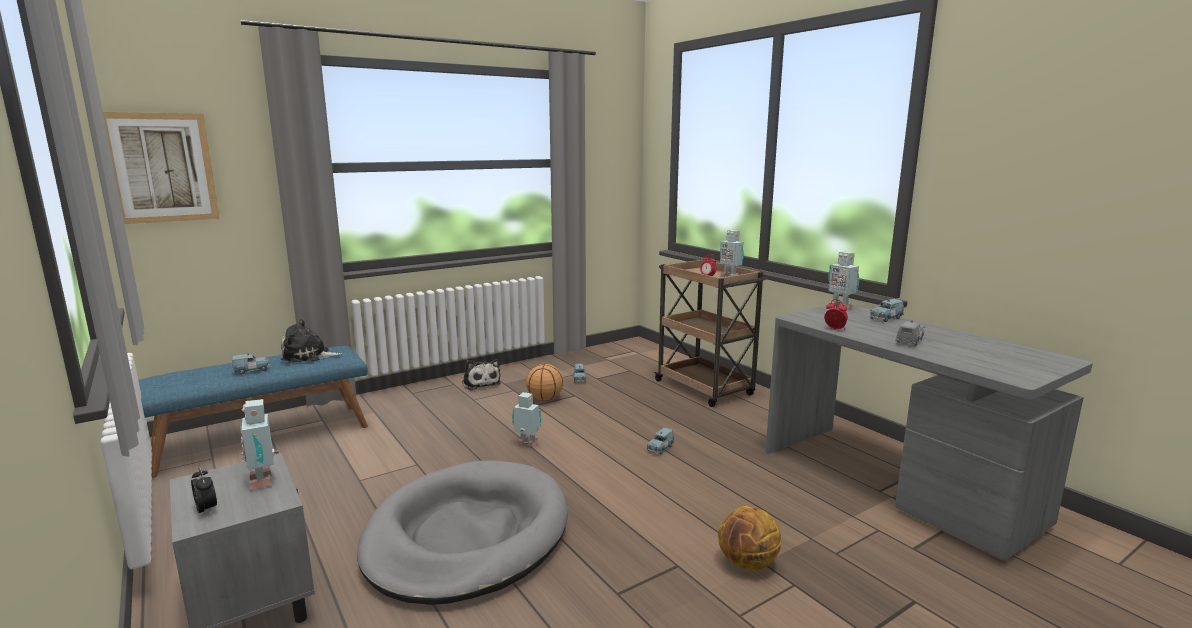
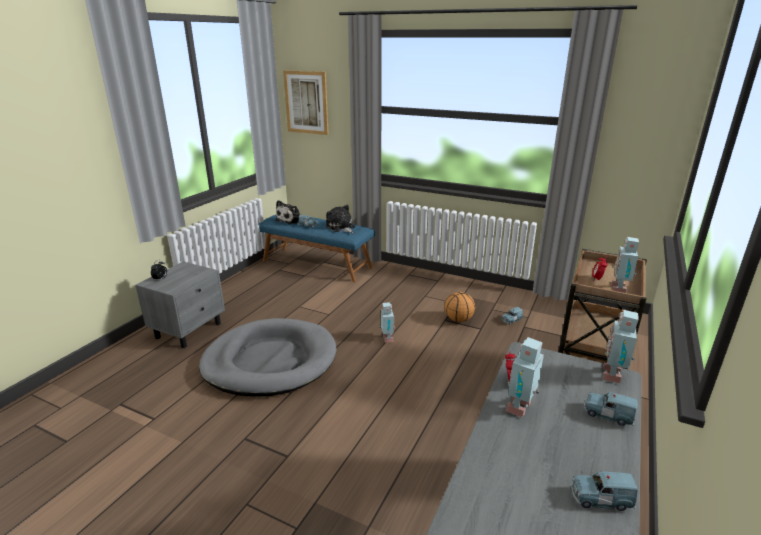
camera: 60 degrees right, 10 degrees up
(264, 481) = (189, 278): toy robot -> toy robot (521, 407)
(480, 383) = (451, 288): plush toy -> plush toy (291, 220)
(660, 448) = (440, 397): blue toy car -> blue toy car (600, 498)
(747, 563) = (309, 493): basketball -> none
(909, 341) = (522, 442): grey toy car -> none

